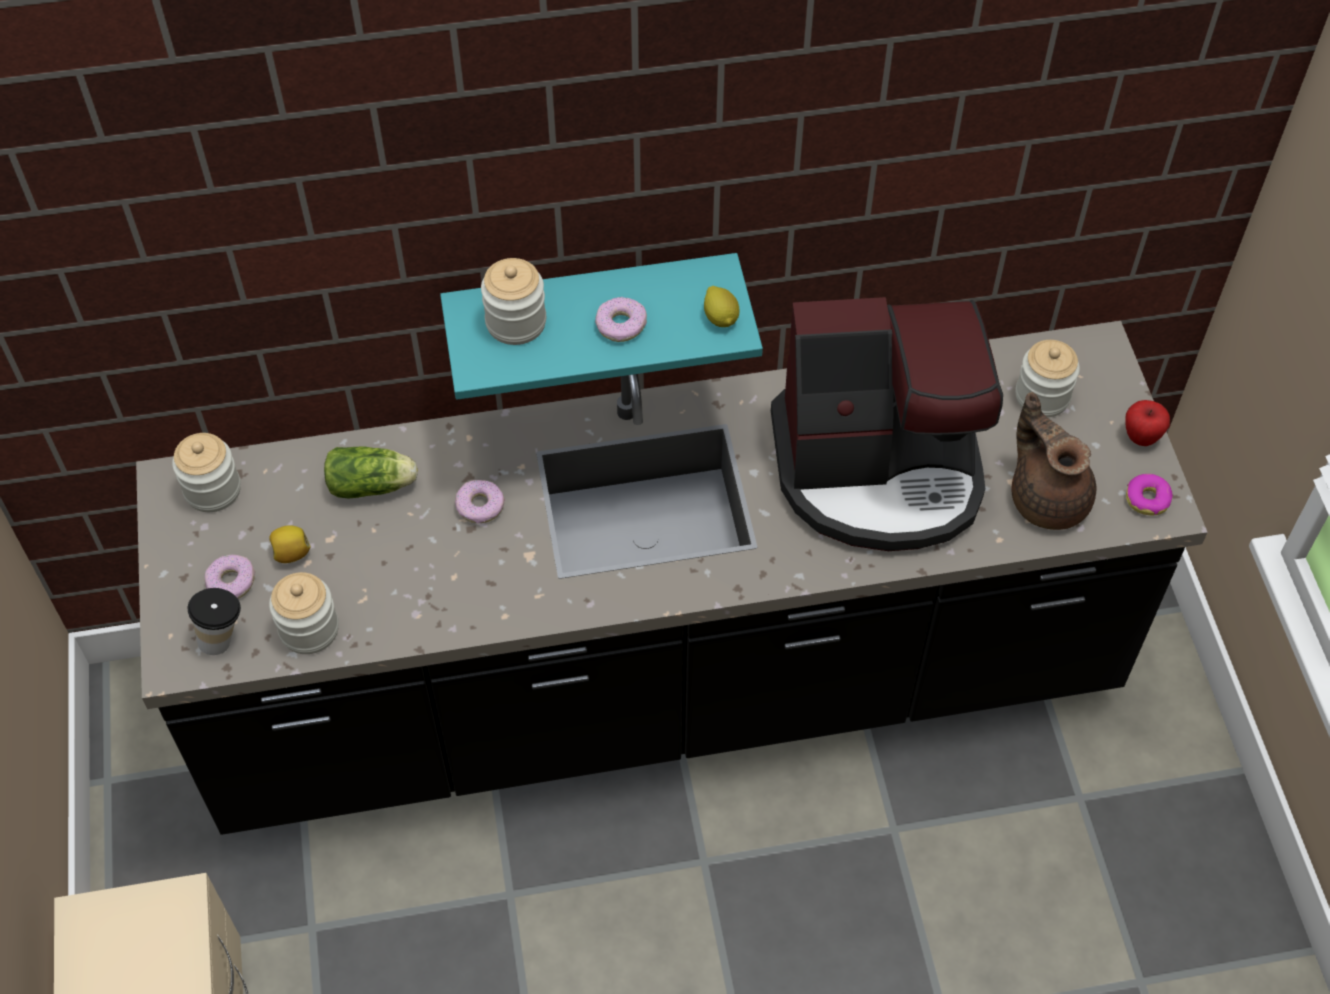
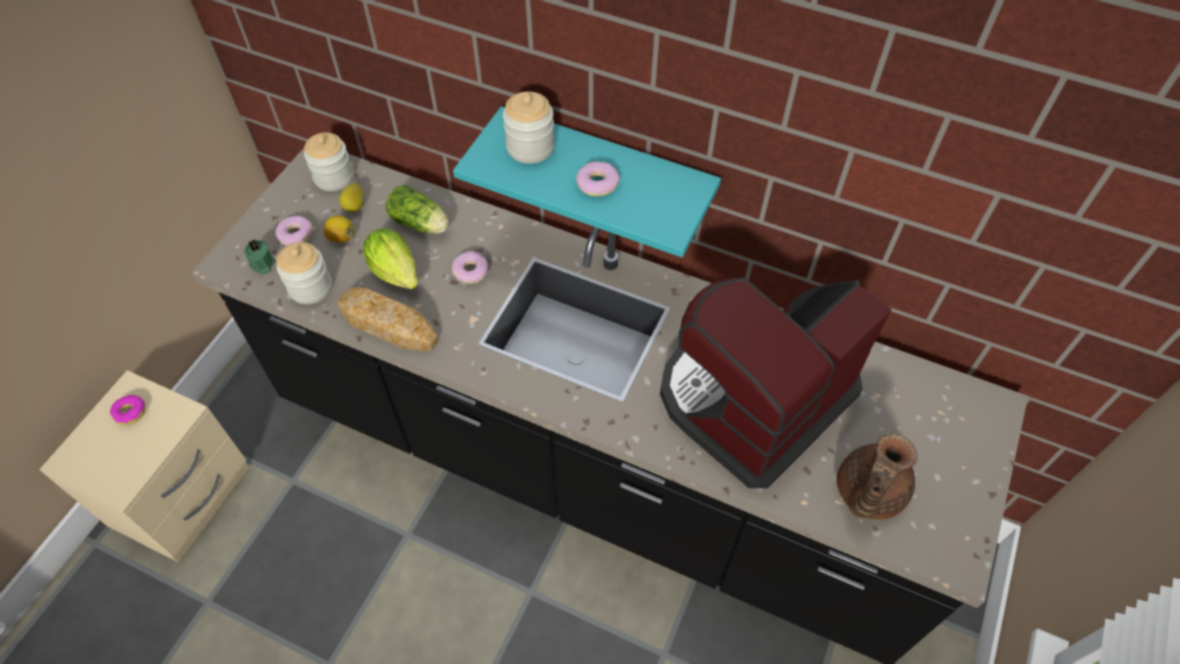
camera: 35 degrees right, 0 degrees up
(224, 638) = (262, 264): cup -> green candle
(400, 557) = (398, 275): none -> lettuce
(439, 616) = (387, 324): none -> bread
(721, 318) = (671, 214): lemon -> lemon (354, 206)
(879, 470) = (752, 399): coffee machine -> coffee machine turned 105 degrees clockwise
(1042, 396) = (919, 416): jar -> none
(1047, 497) = (867, 493): brown teapot -> brown teapot turned 150 degrees counterclockwise
(1141, 437) = (980, 493): apple -> none
(1147, 499) = (950, 544): donut -> donut (130, 412)

